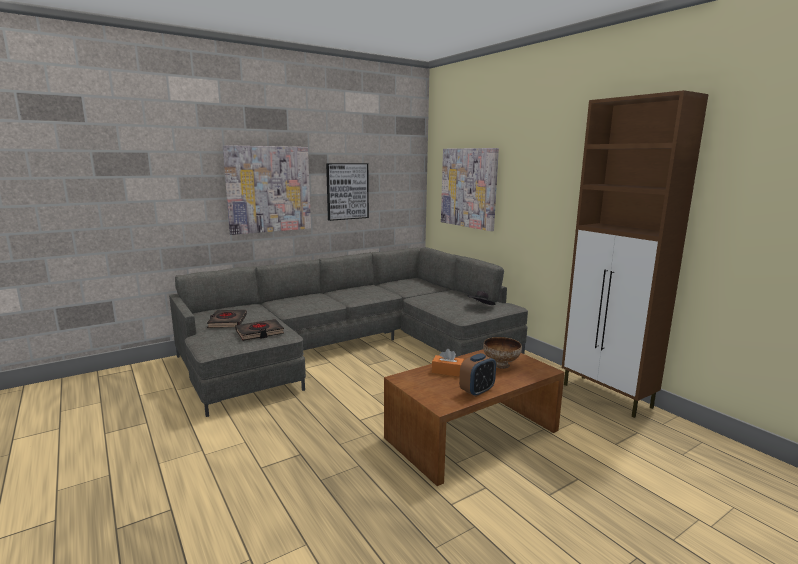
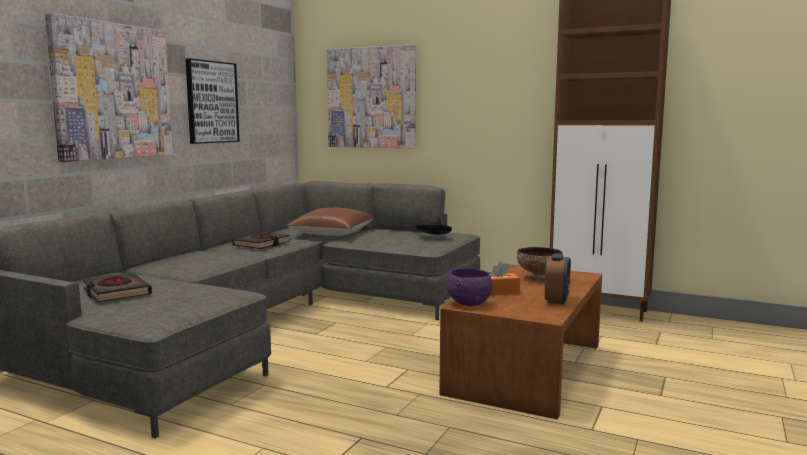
camera: 30 degrees left, 5 degrees down
(259, 333) = (197, 295): black book -> black book (262, 244)
(409, 378) = (469, 303): none -> purple bowl
(419, 290) = (332, 233): none -> brown pillow

